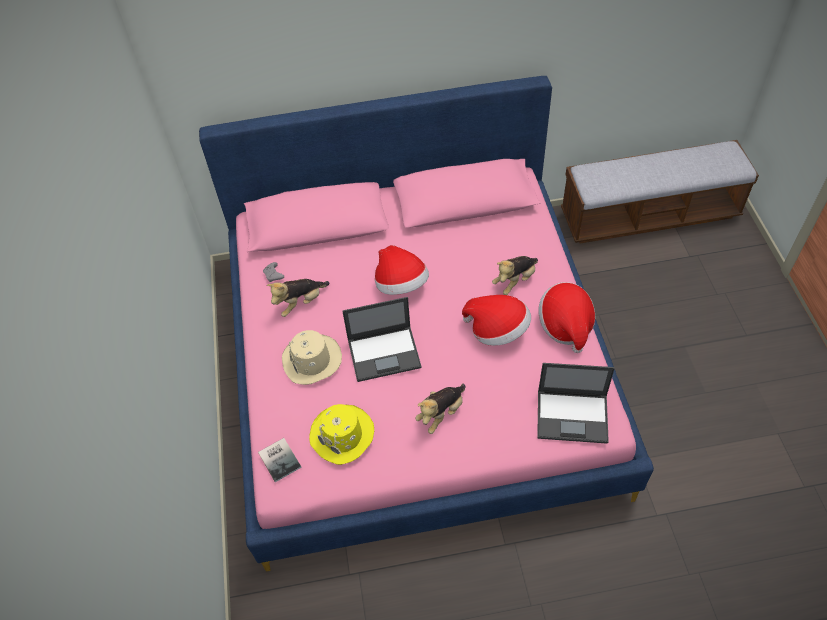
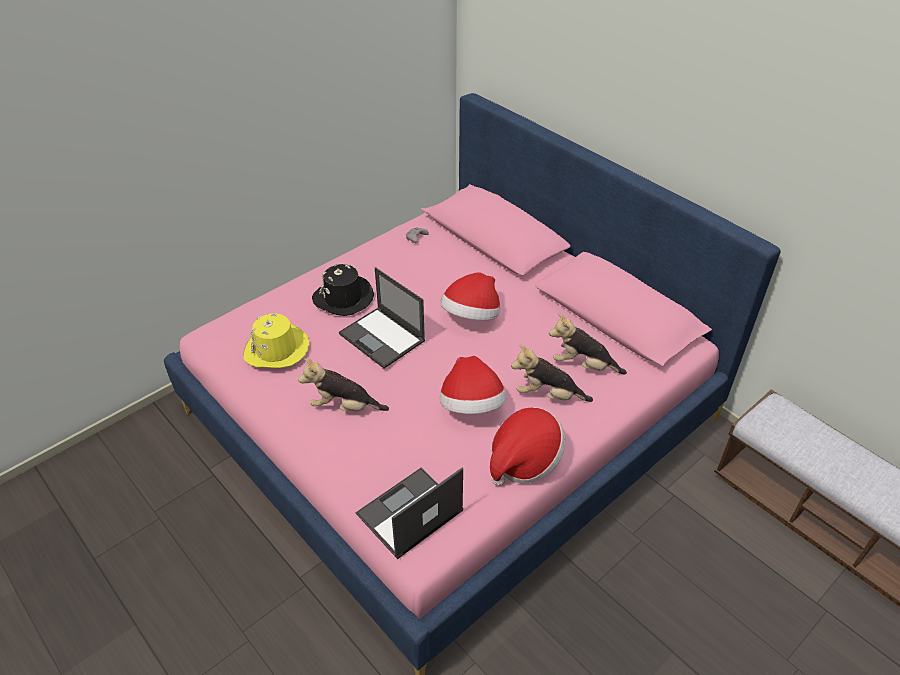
camera: 55 degrees right, 10 degrees down
(280, 458) = (232, 323): book -> none
(300, 303) = (400, 266): plush toy -> plush toy (583, 365)
(312, 360) = (343, 298): beige hat -> black hat
(573, 416) = (409, 513): laptop -> laptop turned 75 degrees clockwise

